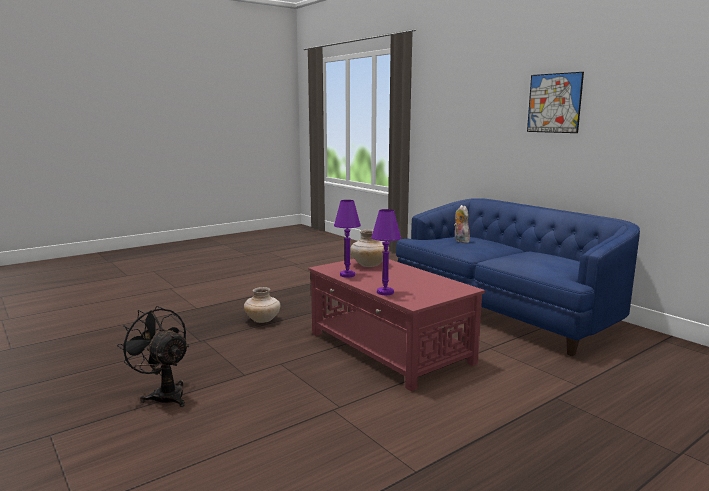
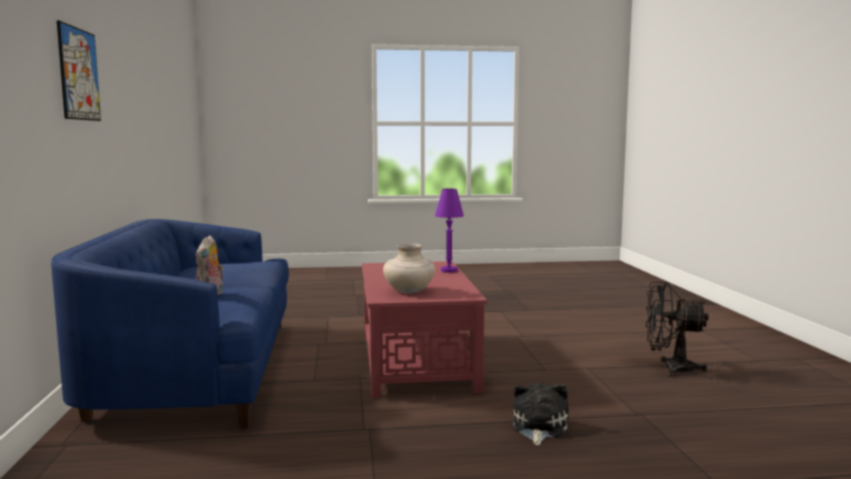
camera: 150 degrees left, 5 degrees down
(164, 394) = (670, 368): black fan -> black fan turned 120 degrees clockwise
(263, 320) = (538, 427): beige vase -> plush toy
(347, 275) = (455, 286): purple table lamp -> none

